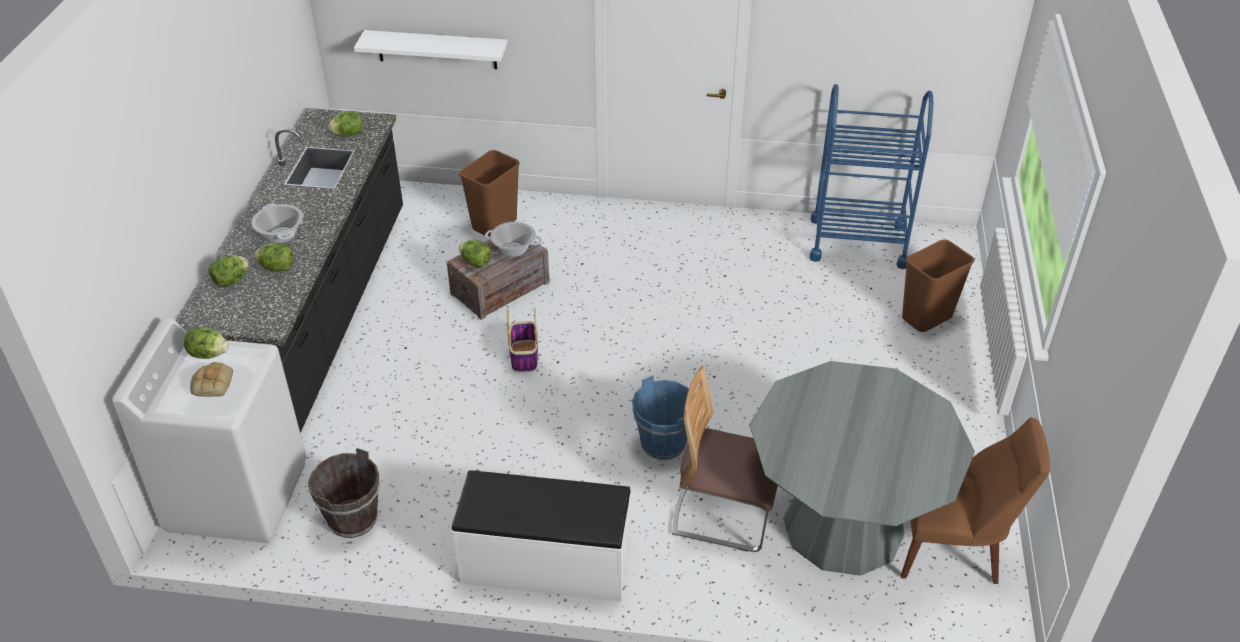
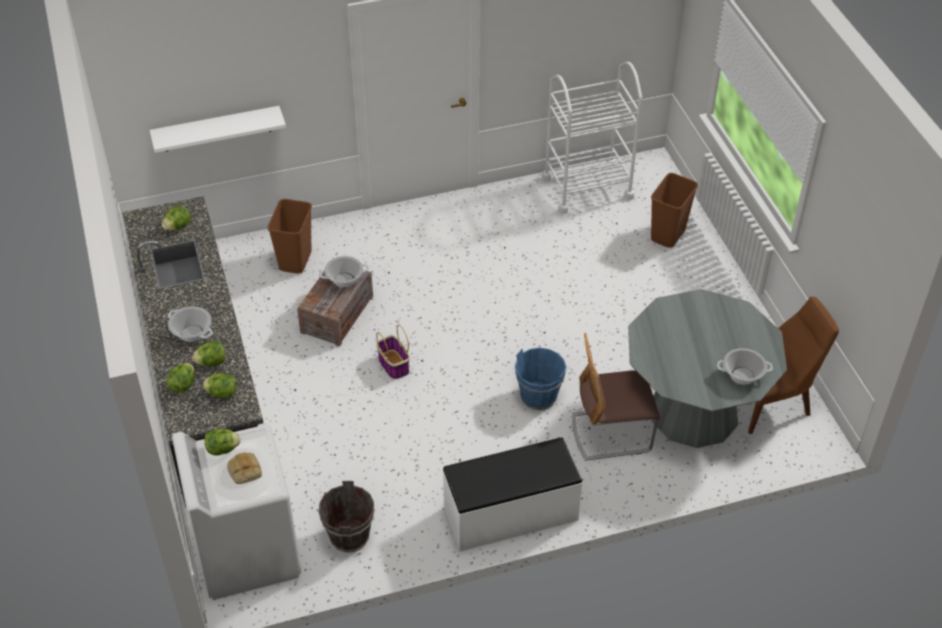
camera: 25 degrees left, 5 degrees up
(475, 262) = (321, 301): lettuce -> lettuce (222, 393)
(858, 242) = (587, 187): blue cart -> white cart
(888, 487) = (742, 375): none -> cooking pot

